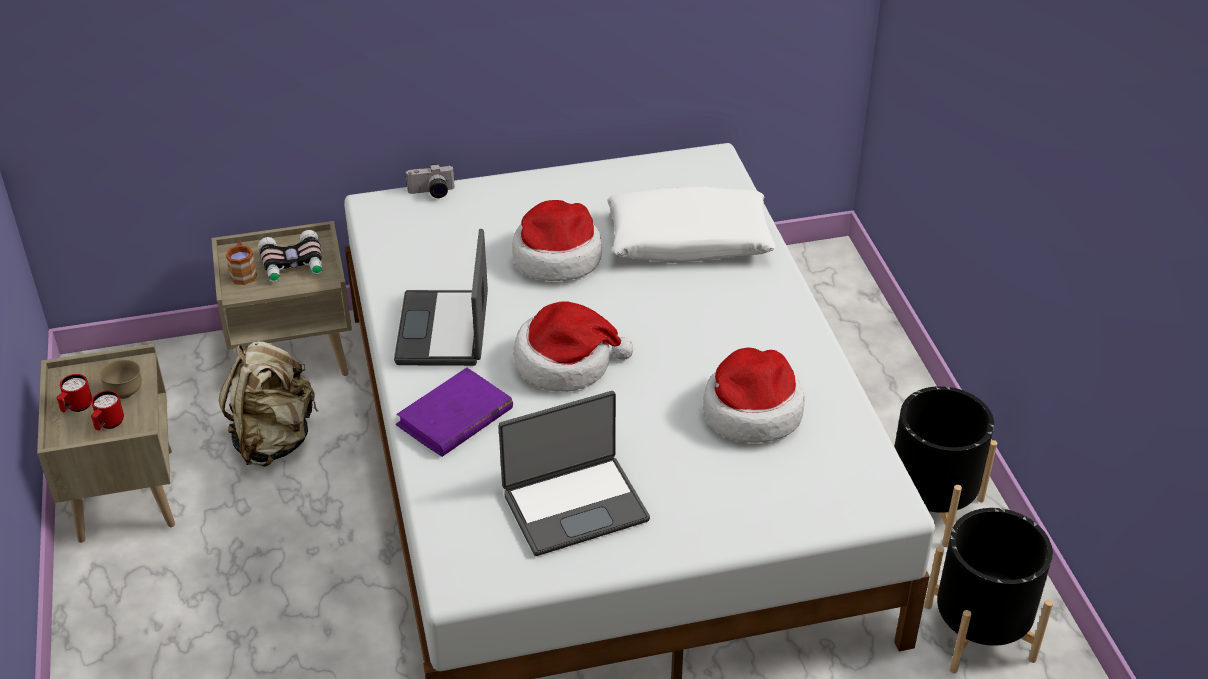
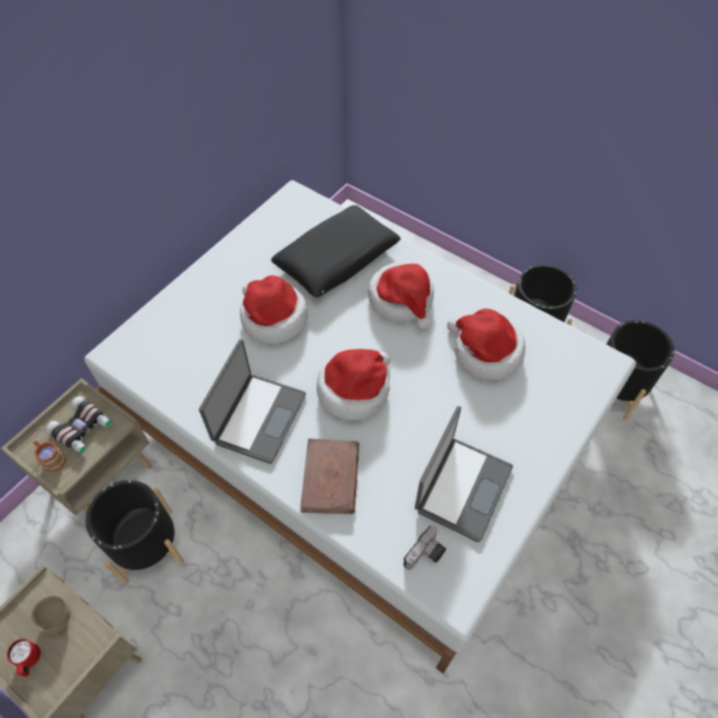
camera: 40 degrees left, 15 degrees up
(109, 425) = (71, 655): red mug -> none
(274, 439) = (148, 546): beige backpack -> black planter
(432, 193) = (144, 320): camera -> camera (425, 555)
(445, 330) = (258, 417): laptop -> laptop turned 120 degrees counterclockwise
(455, 417) = (330, 478): purple book -> brown book
(688, 240) = (337, 259): white pillow -> black pillow
(715, 314) = (402, 301): none -> hat

